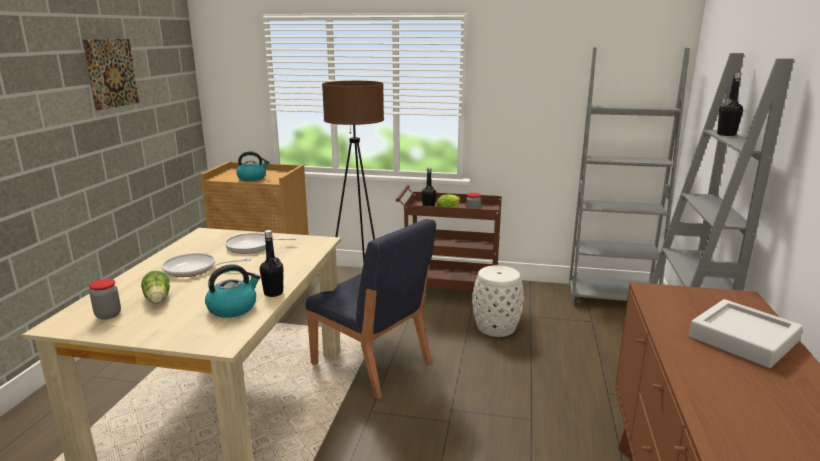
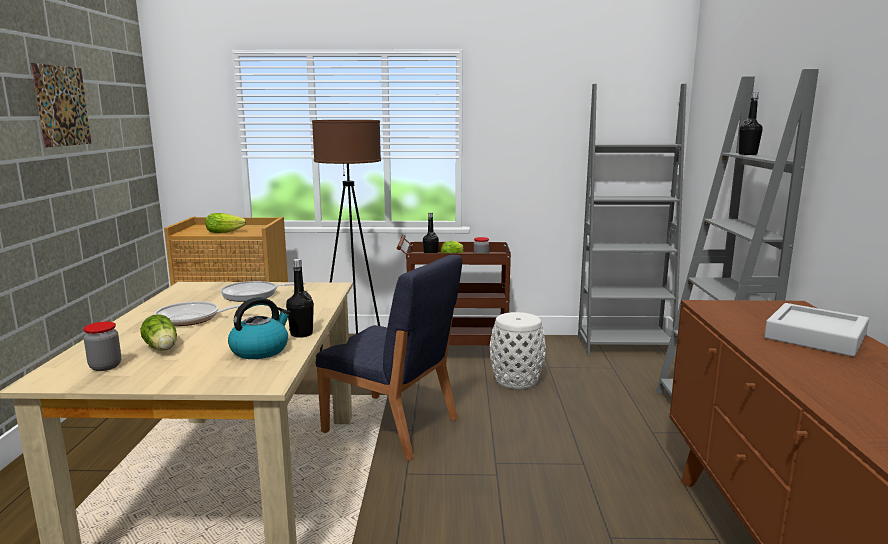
camera: 10 degrees left, 5 degrees down
(252, 178) = (226, 232): kettle -> lettuce

